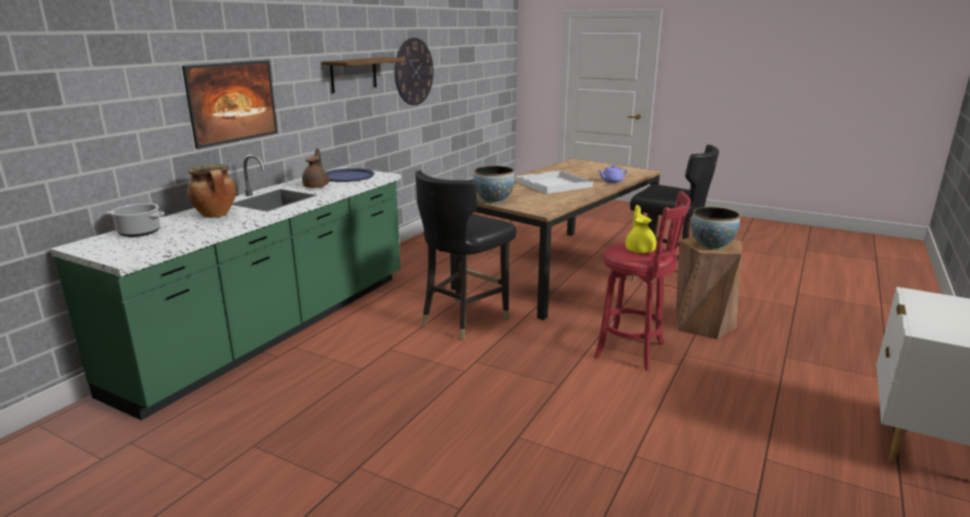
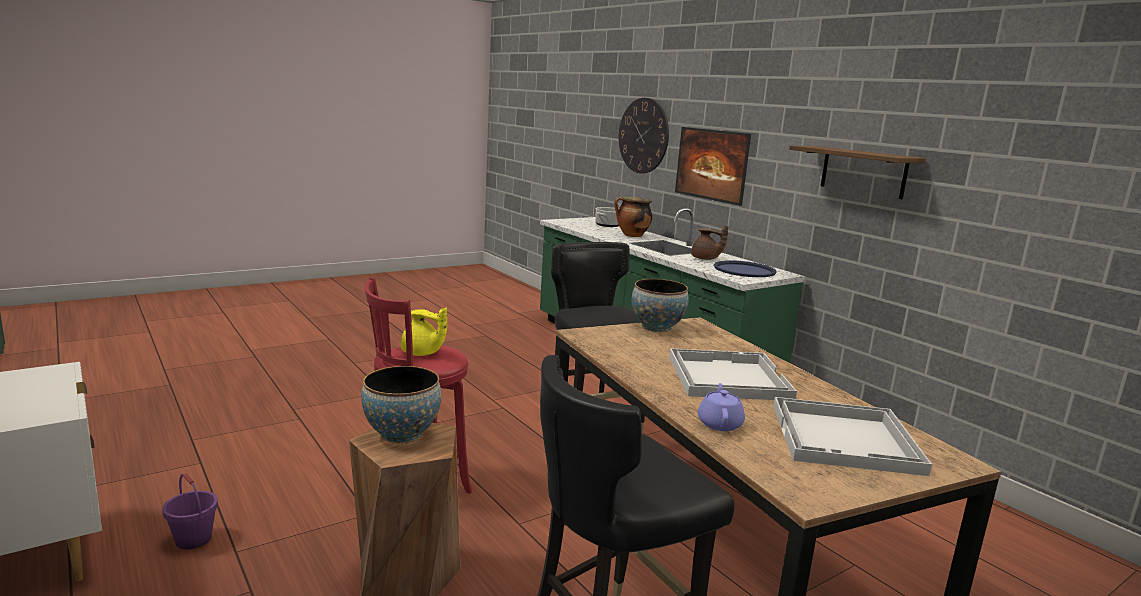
camera: 115 degrees right, 5 degrees down
(413, 72) = (1012, 198): wall clock -> wall clock (643, 135)
(586, 169) = (846, 439): none -> white tray
(804, 397) = (193, 539): none -> purple bucket

